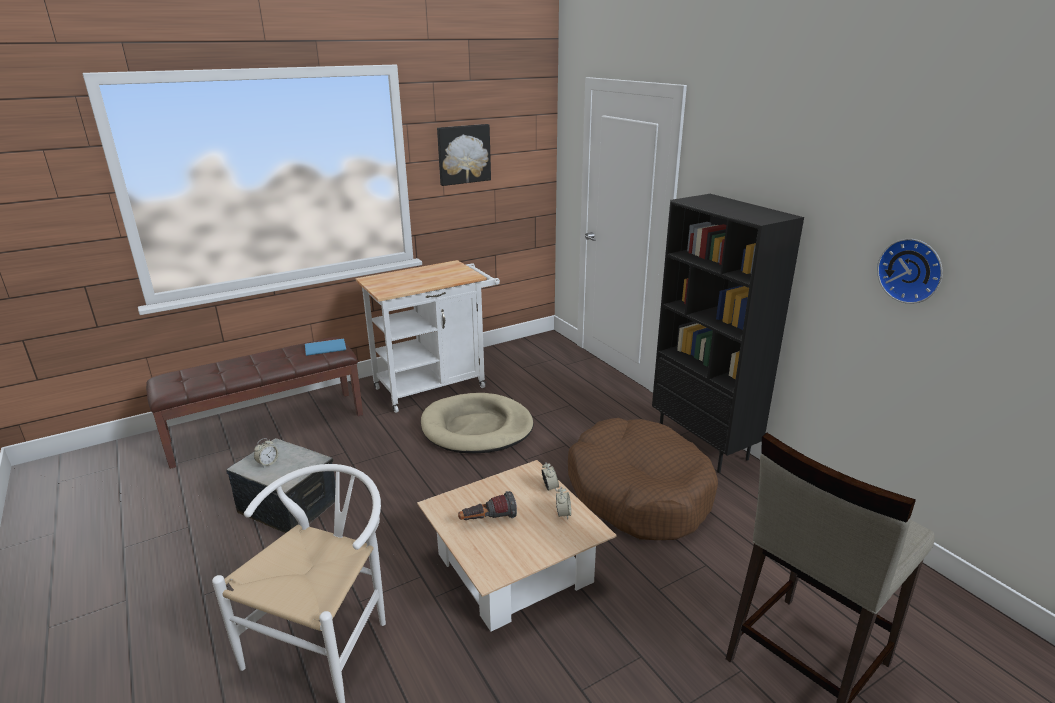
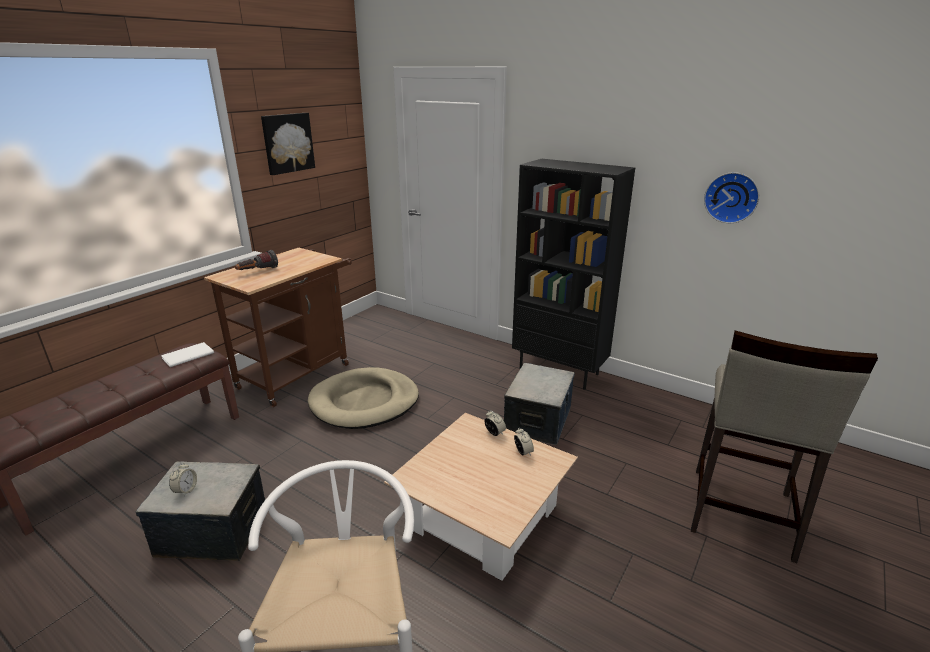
camera: 25 degrees left, 0 degrees up
(324, 348) = (186, 355): blue book -> white book
(436, 385) = (299, 373): white cart -> brown cart
(487, 520) = (463, 477): flashlight -> flashlight (257, 271)
(638, 493) = (538, 421): brown dog bed -> storage box

